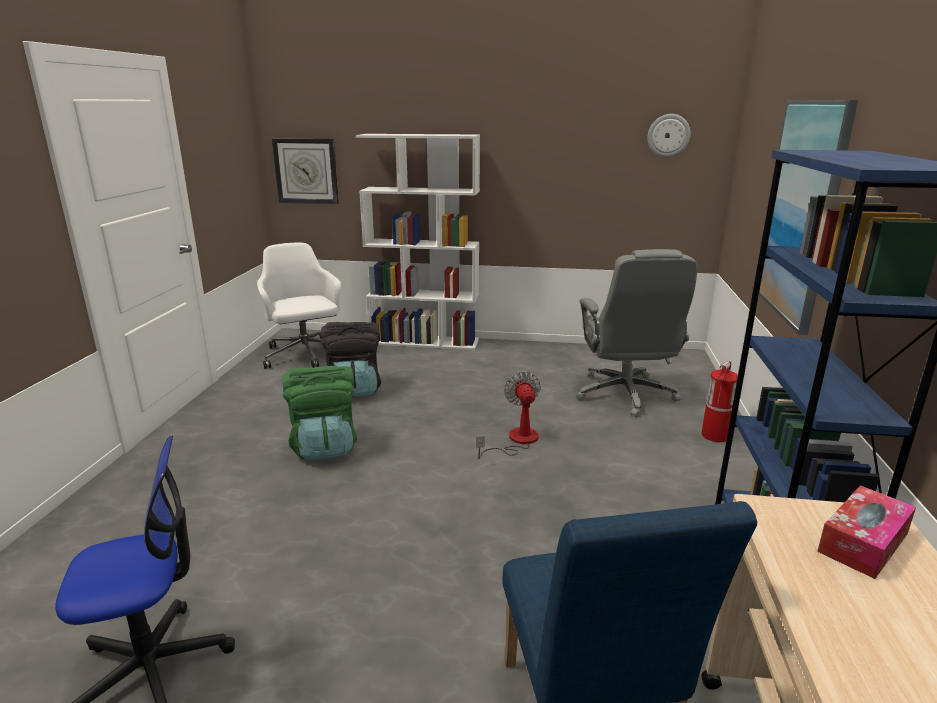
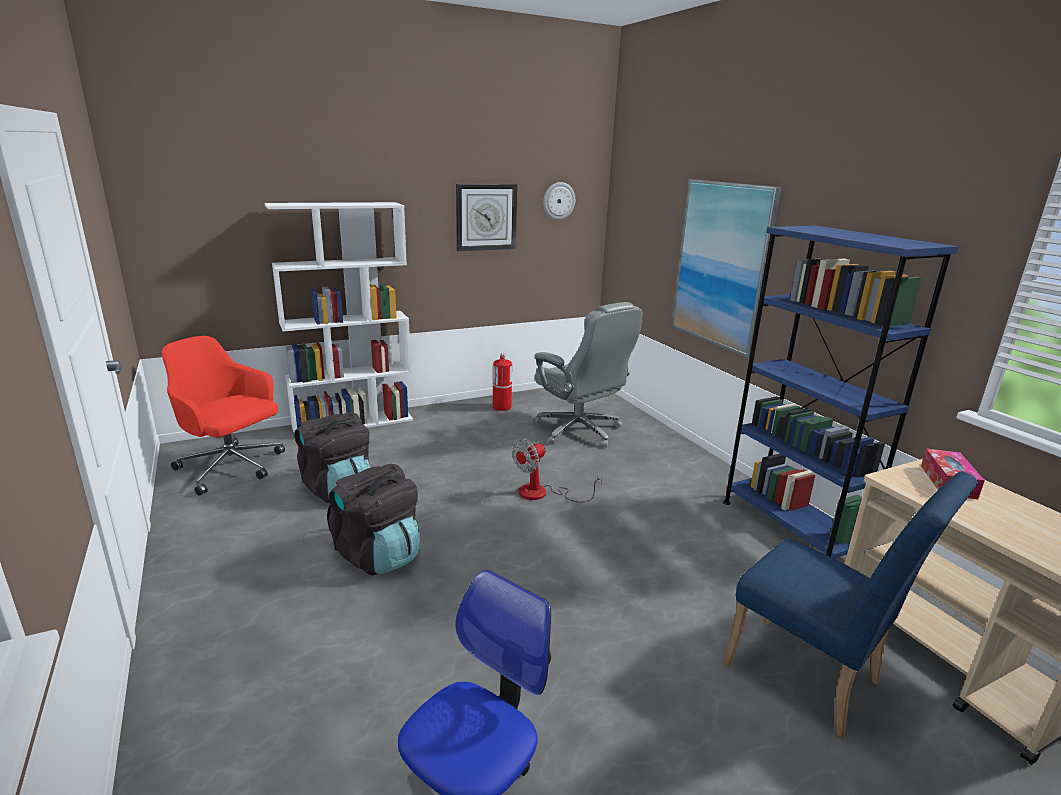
camera: 35 degrees left, 0 degrees up
(305, 355) = (232, 467): white office chair -> red office chair
(306, 171) = (185, 248): wall clock -> wall clock (486, 217)
(325, 446) = (378, 555): green backpack -> black backpack
(516, 441) = (543, 494): fan -> fan turned 90 degrees counterclockwise
(715, 436) = (669, 447): fire extinguisher -> fire extinguisher (502, 407)

